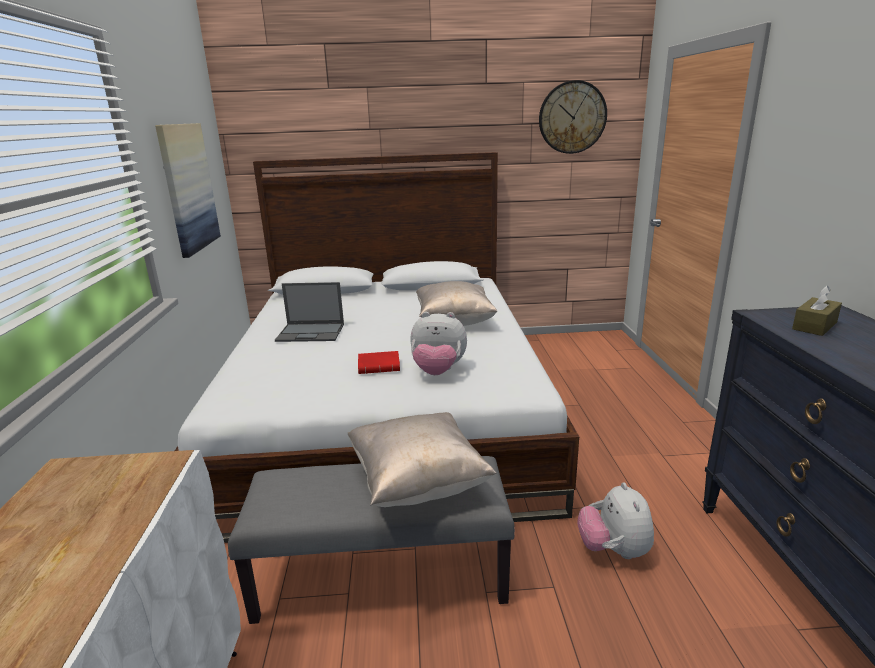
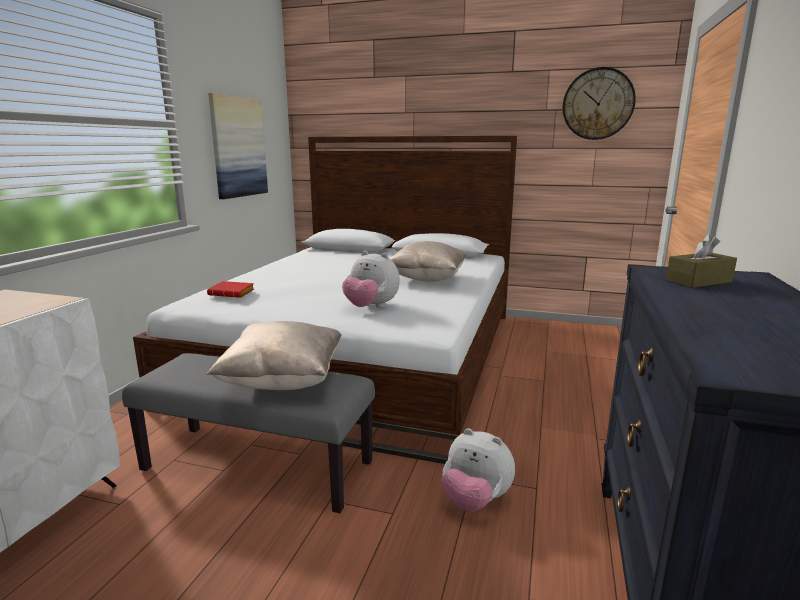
camera: 20 degrees right, 5 degrees down
(311, 332) = (304, 271): laptop -> none
(380, 366) = (328, 297): red book -> red book (233, 293)
(613, 550) = (475, 501): plush toy -> plush toy turned 75 degrees counterclockwise

